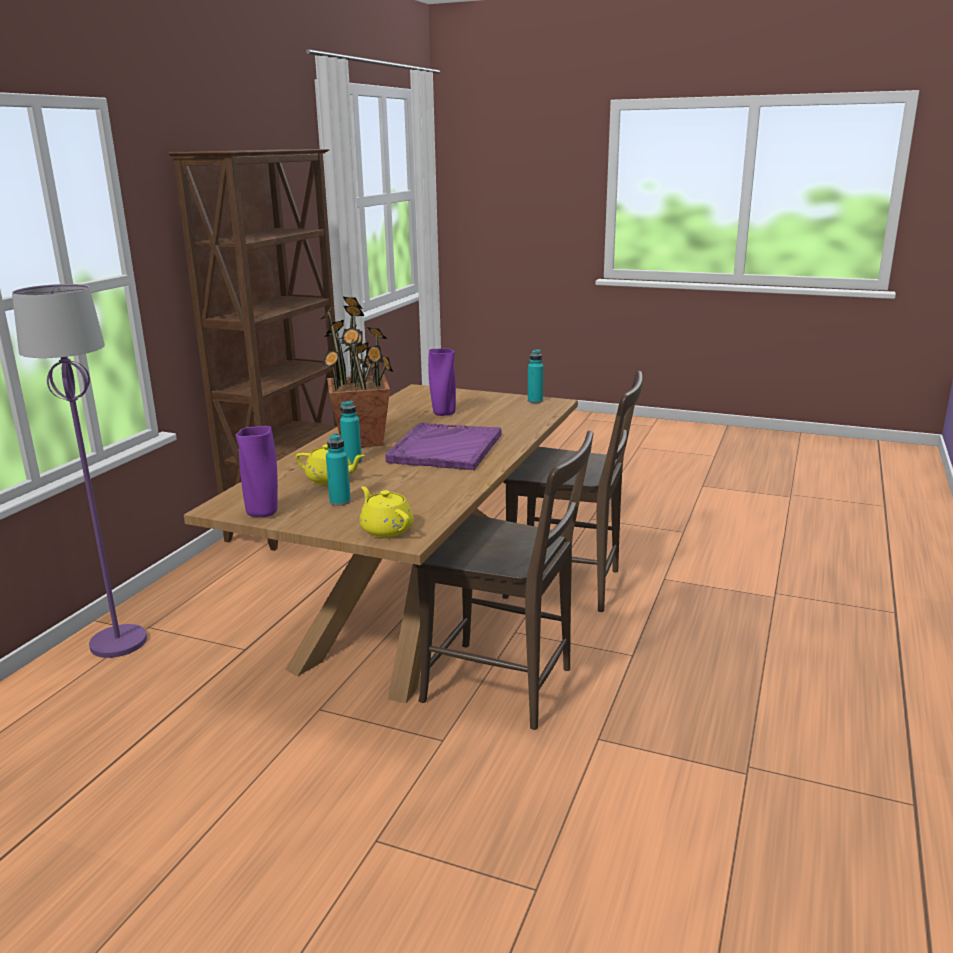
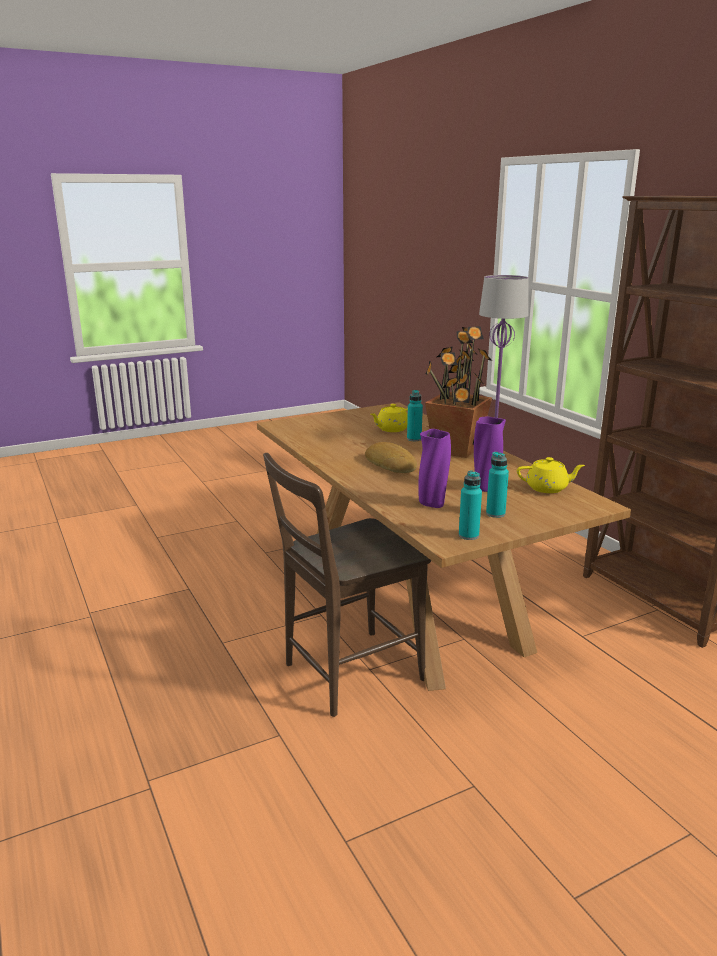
camera: 130 degrees right, 0 degrees up
(263, 514) = (367, 411): purple vase -> purple vase (432, 504)
(340, 501) = (352, 424): turquoise bottle -> turquoise bottle (495, 514)
(386, 529) = (296, 423): yellow teapot -> yellow teapot (548, 488)
(445, 449) = (391, 464): purple tray -> bread
(505, 686) = (273, 585): brown chair -> none

